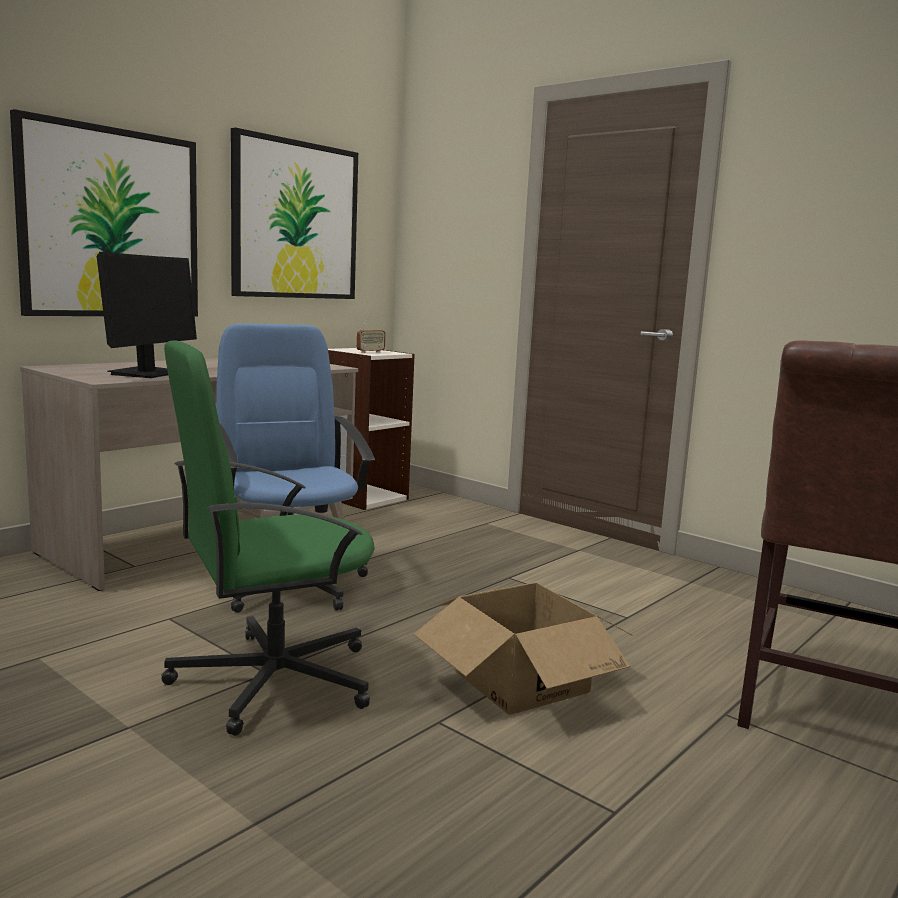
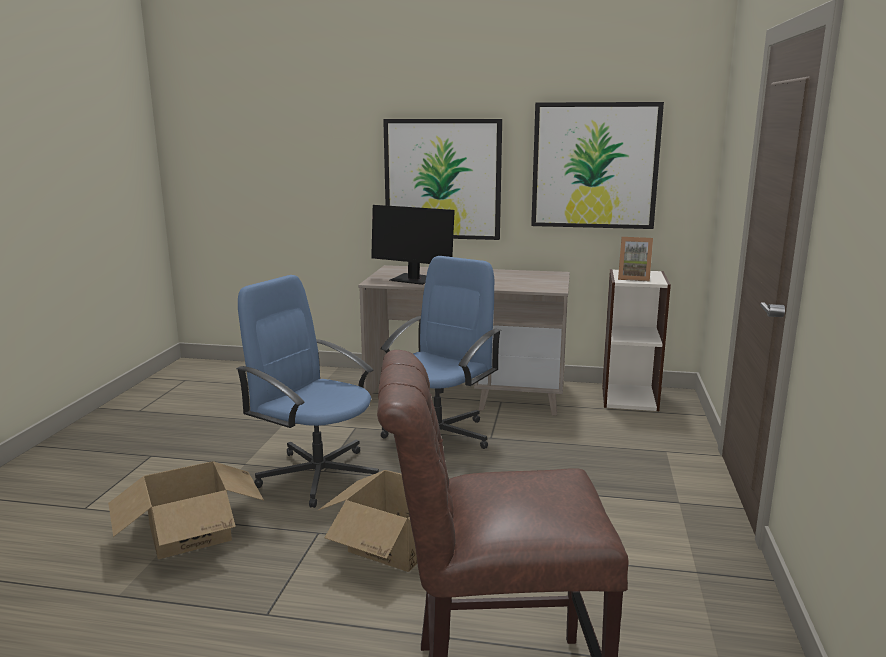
camera: 60 degrees right, 5 degrees up
(147, 373) = (413, 280): monitor -> monitor turned 45 degrees clockwise
(270, 680) = (318, 475): green office chair -> blue office chair
(300, 833) = (190, 532): none -> cardboard box
(370, 352) = (633, 278): radio -> picture frame

